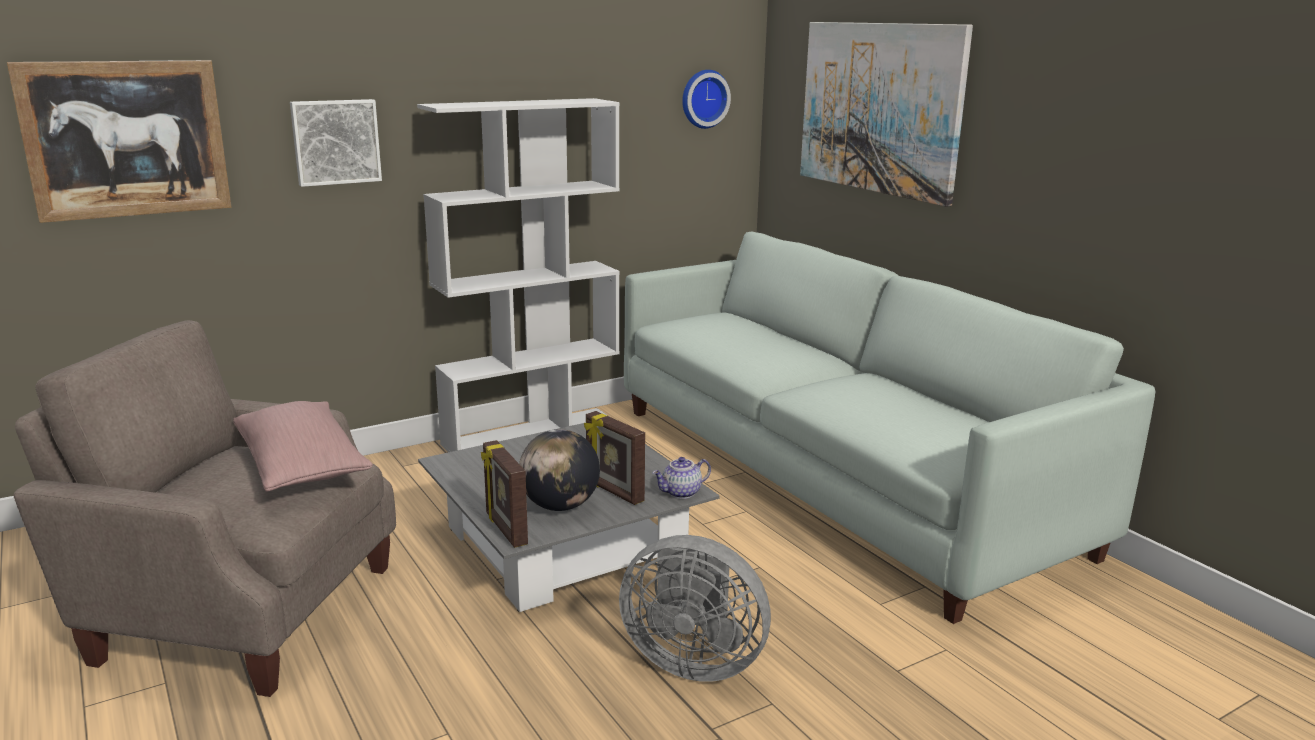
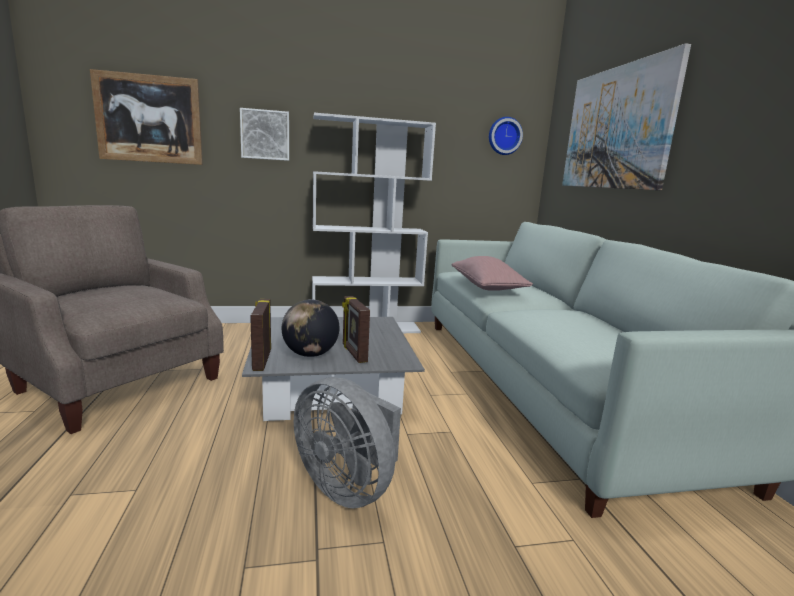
camera: 20 degrees right, 5 degrees down
(302, 467) = (154, 296): pink pillow -> pink pillow (487, 287)
(681, 493) = (398, 363): teapot -> none

